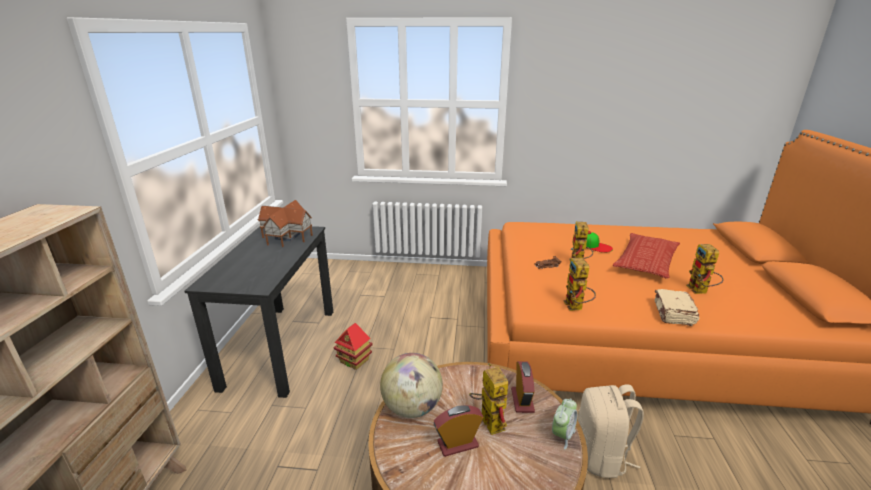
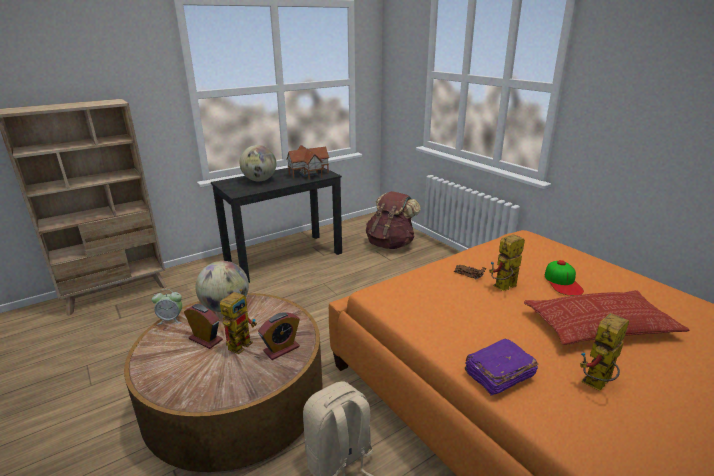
camera: 50 degrees right, 0 degrees up
(249, 263) = (259, 180): none -> globe
(354, 361) = (304, 287): toy house -> none
(361, 283) = (390, 244): none -> brown backpack
(562, 435) = (258, 384): alarm clock -> alarm clock (171, 319)
(576, 308) = (413, 312): toy robot -> none
(673, 314) = (498, 375): beige book -> purple book

